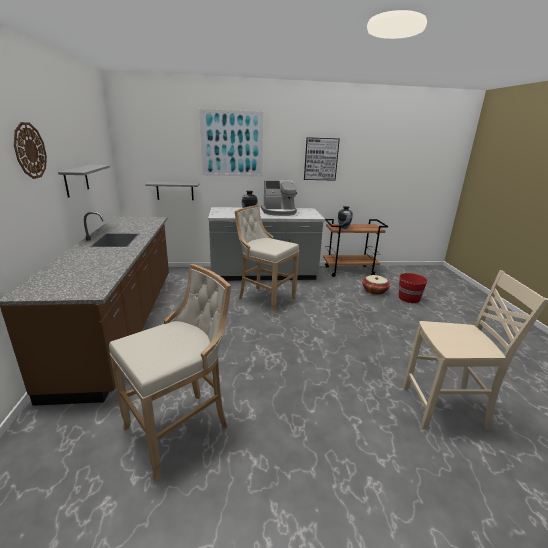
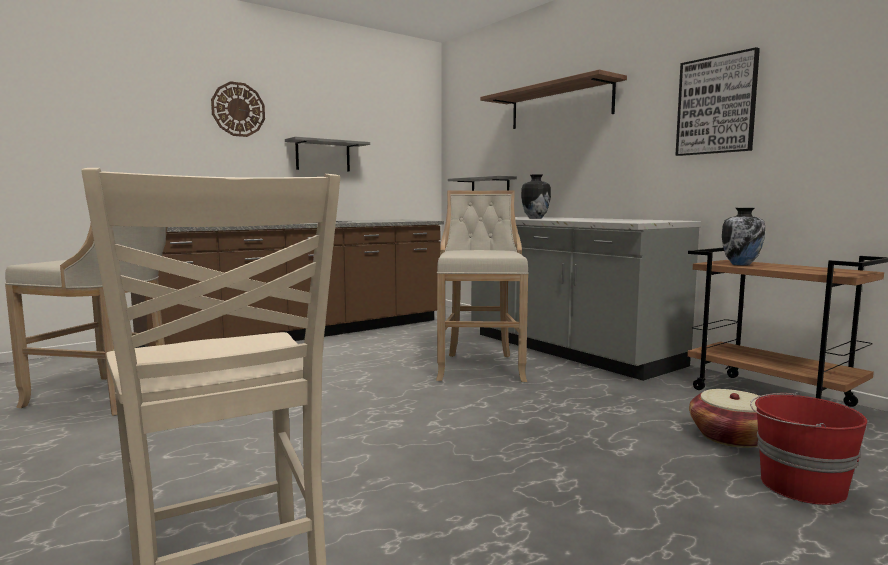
camera: 60 degrees right, 15 degrees down
(232, 144) = (560, 105): picture -> shelf
(279, 212) = (597, 219): coffee machine -> none

